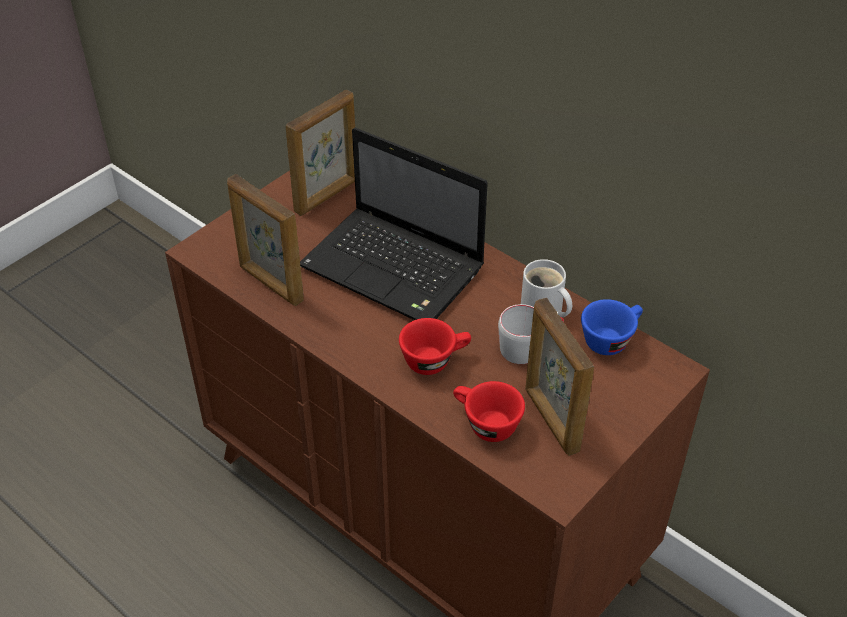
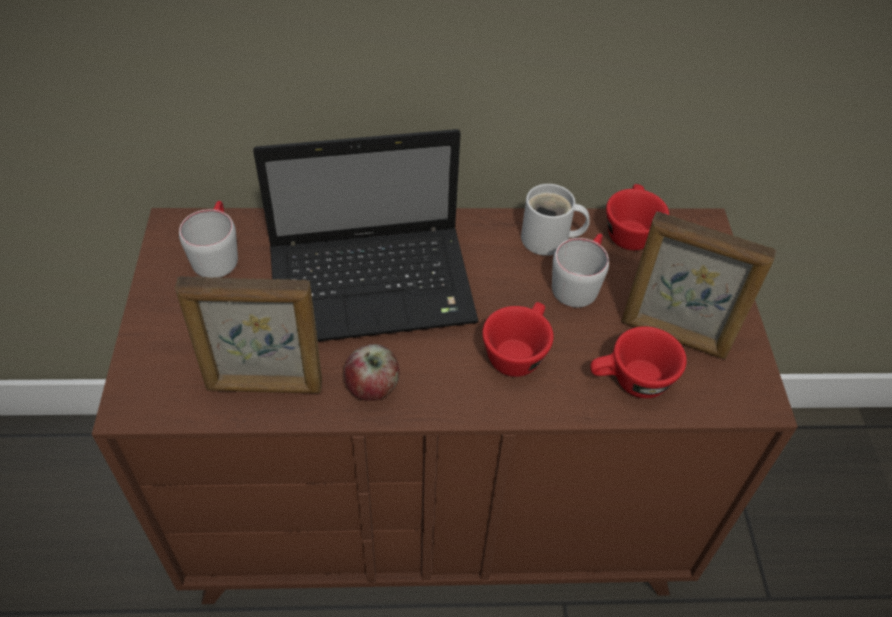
camera: 45 degrees left, 5 degrees up
(326, 322) = (373, 387): none -> apple
(327, 196) = (217, 253): picture frame -> grey mug
(611, 339) = (629, 230): blue cup -> red cup

